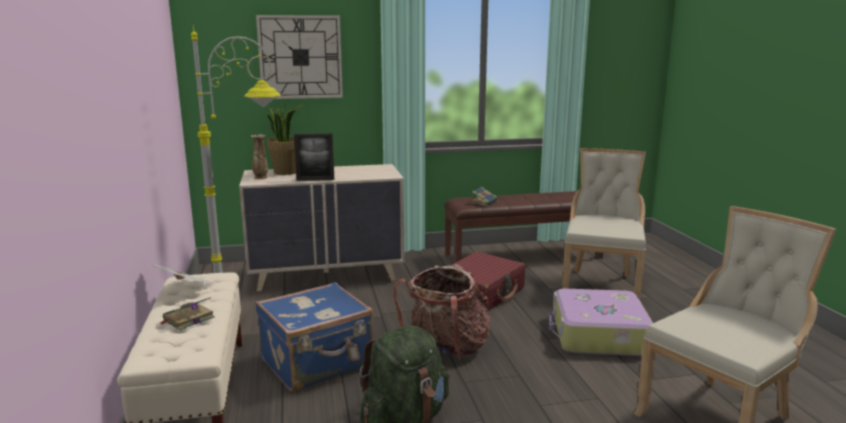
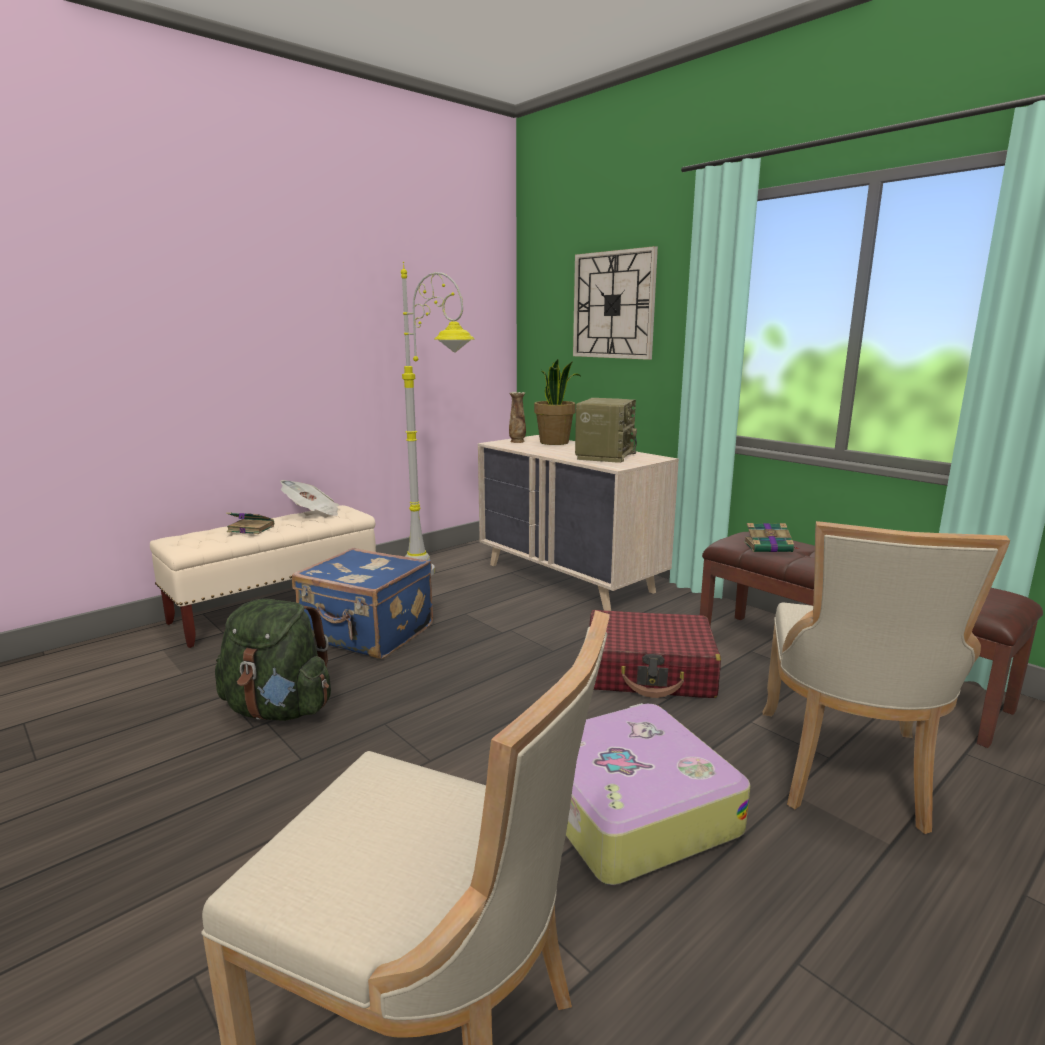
camera: 60 degrees right, 0 degrees up
(315, 180) = (542, 452): picture frame -> none
(355, 172) = (604, 455): none -> radio
(447, 348) = (460, 690): backpack -> none
(601, 286) = (845, 771): beige chair -> beige chair turned 120 degrees clockwise

